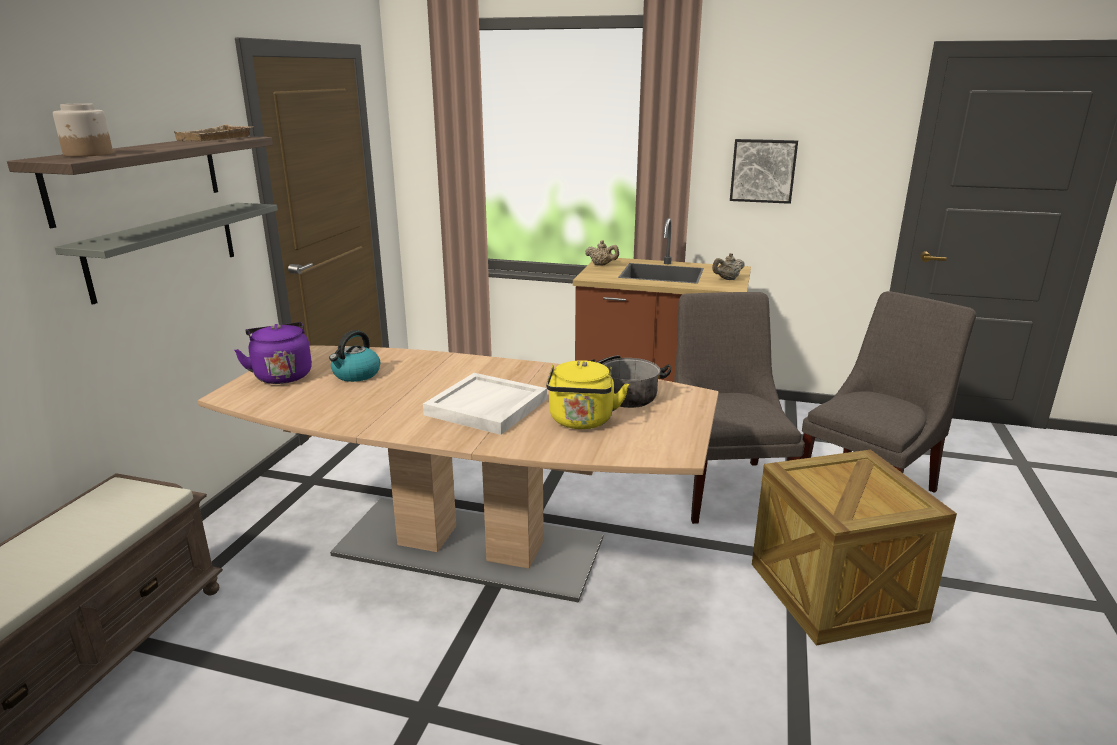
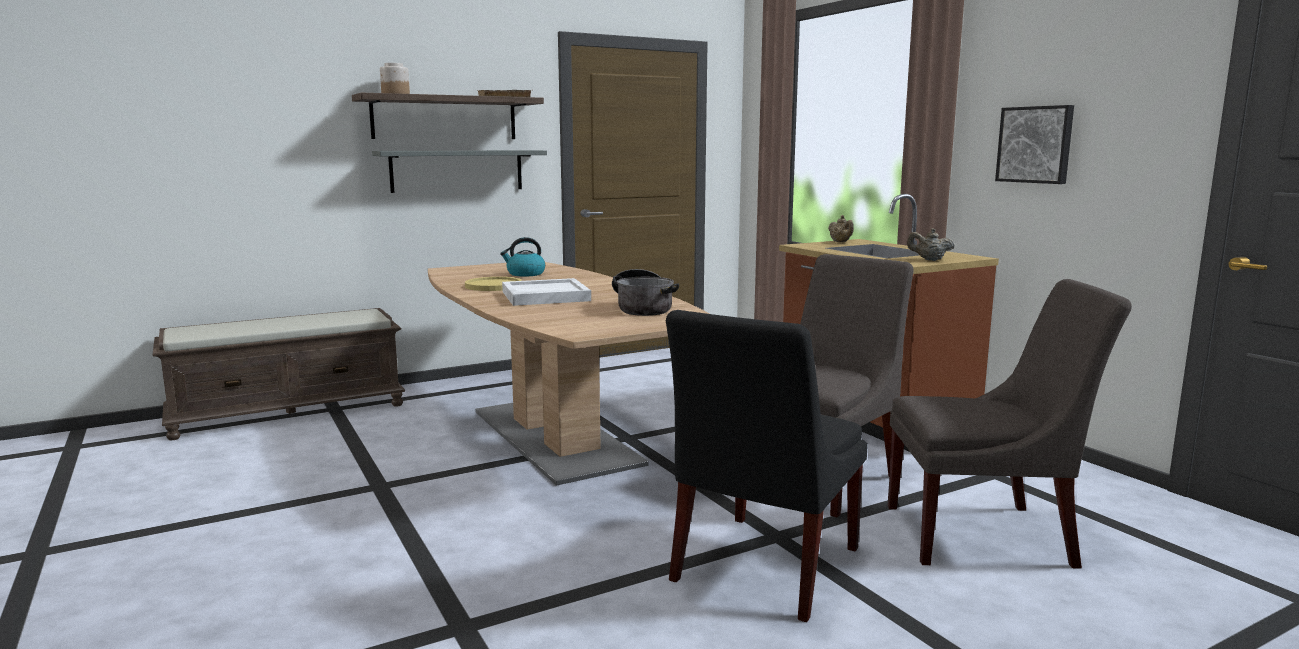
camera: 45 degrees right, 10 degrees down
(282, 375) = (490, 268): purple kettle -> none
(383, 408) = (493, 286): none -> yellow plate
(581, 422) = (575, 311): yellow kettle -> none
(836, 591) = (761, 568): crate -> black chair

